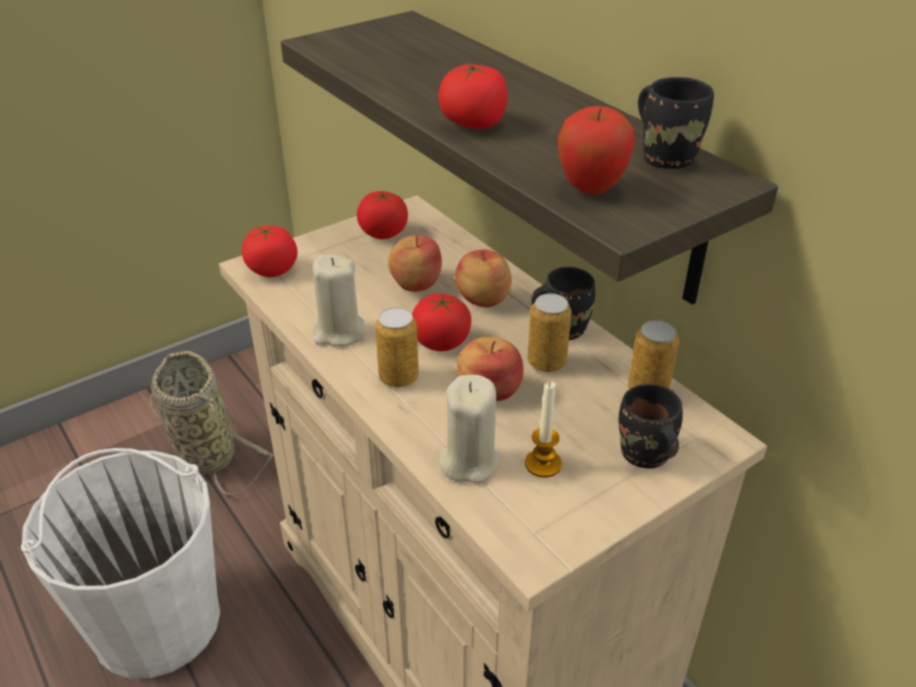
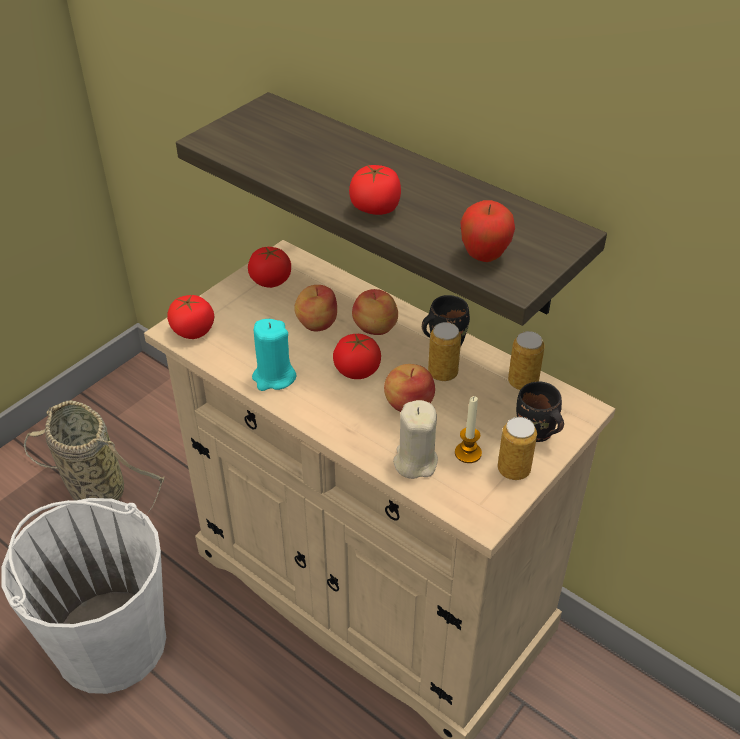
camera: 15 degrees left, 5 degrees up
(339, 332) = (274, 377): beige candle -> turquoise candle
(398, 377) = (337, 406): can -> can (513, 470)
(668, 157) = (526, 219): black mug -> none

